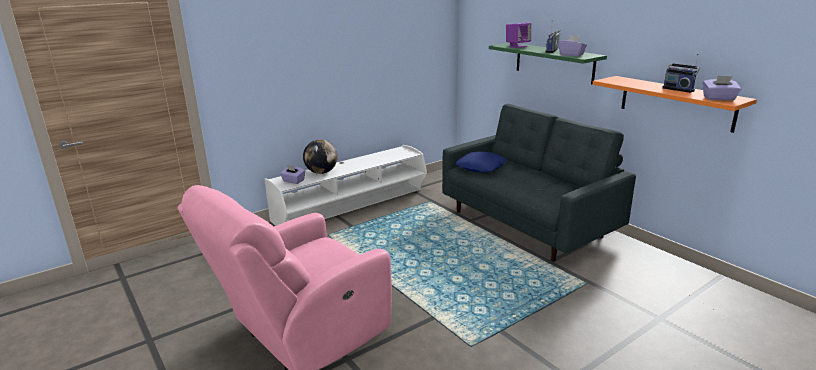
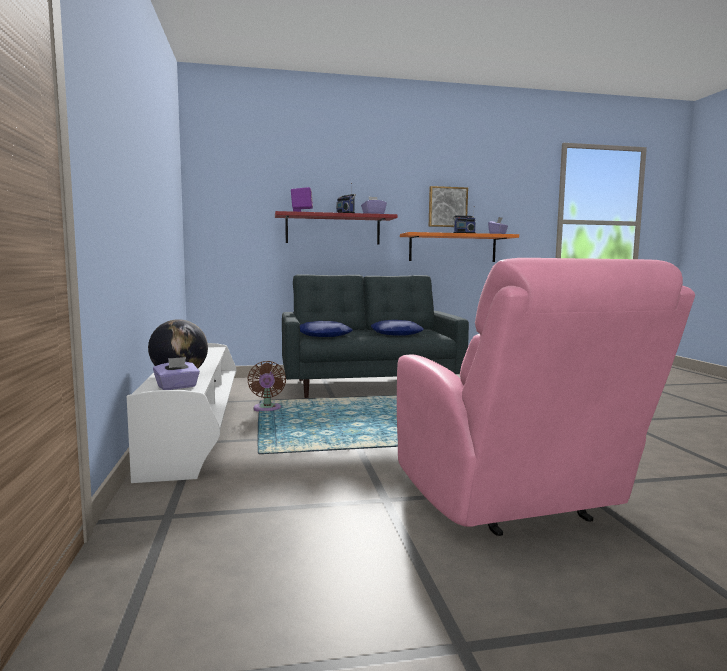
camera: 65 degrees left, 15 degrees down
(414, 209) = (267, 409): none -> brown fan
(533, 187) = (396, 334): none -> blue pillow
(554, 62) = (333, 229): green shelf -> red shelf
(676, 49) = (447, 207): none -> picture

